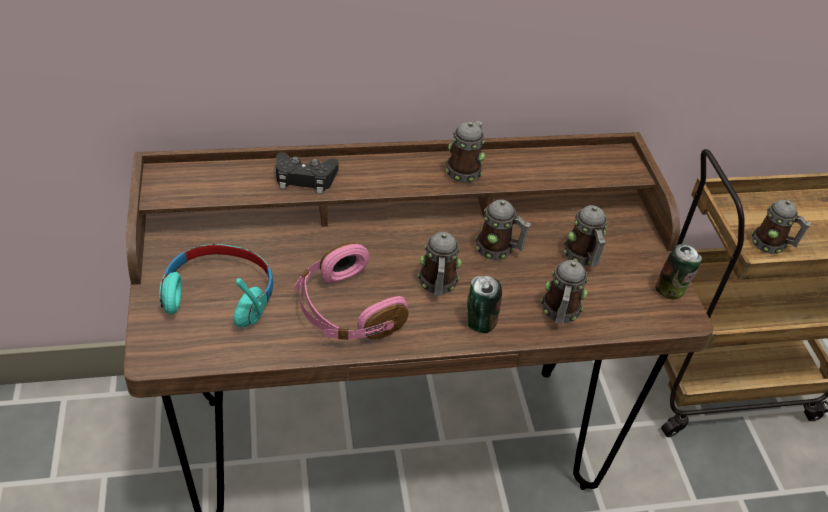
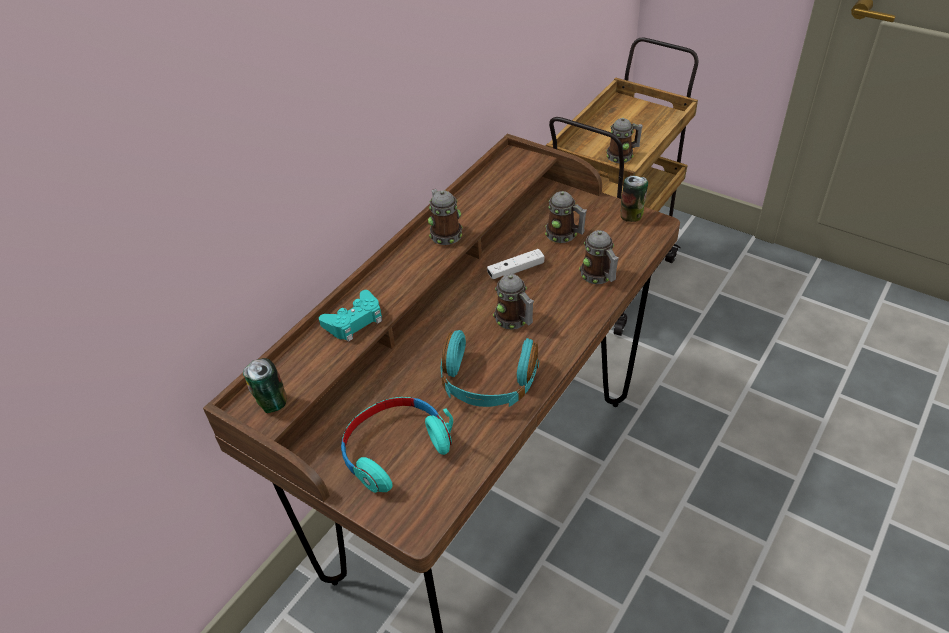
camera: 40 degrees left, 0 degrees up
(304, 178) = (354, 321): black game controller -> turquoise game controller
(346, 310) = (487, 383): pink headphones -> turquoise headphones
(479, 322) = (569, 320): can -> can (271, 403)
(498, 249) = (516, 270): mug -> white game controller

